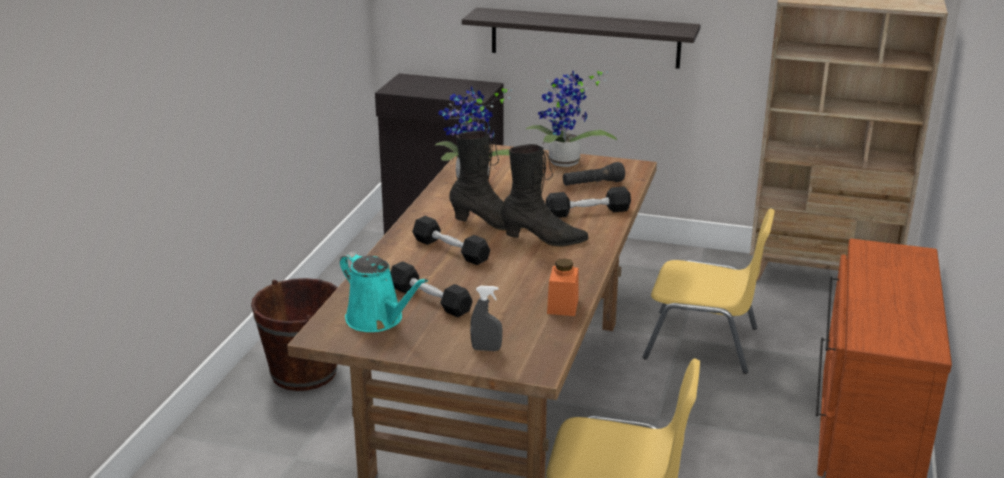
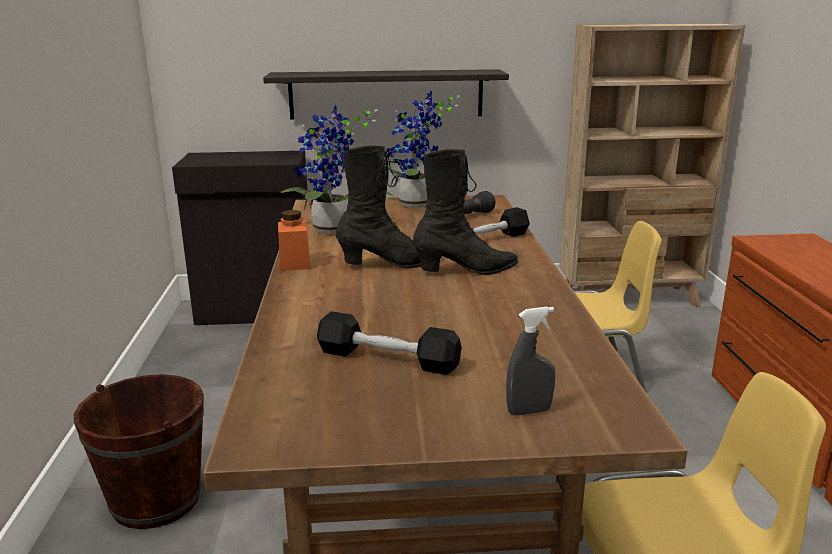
camera: 20 degrees left, 5 degrees down
(378, 320) = (333, 400): turquoise watering can -> none
(450, 250) = (365, 297): black dumbbell -> none
(562, 306) = (567, 336): orange jar -> orange jar (294, 263)

